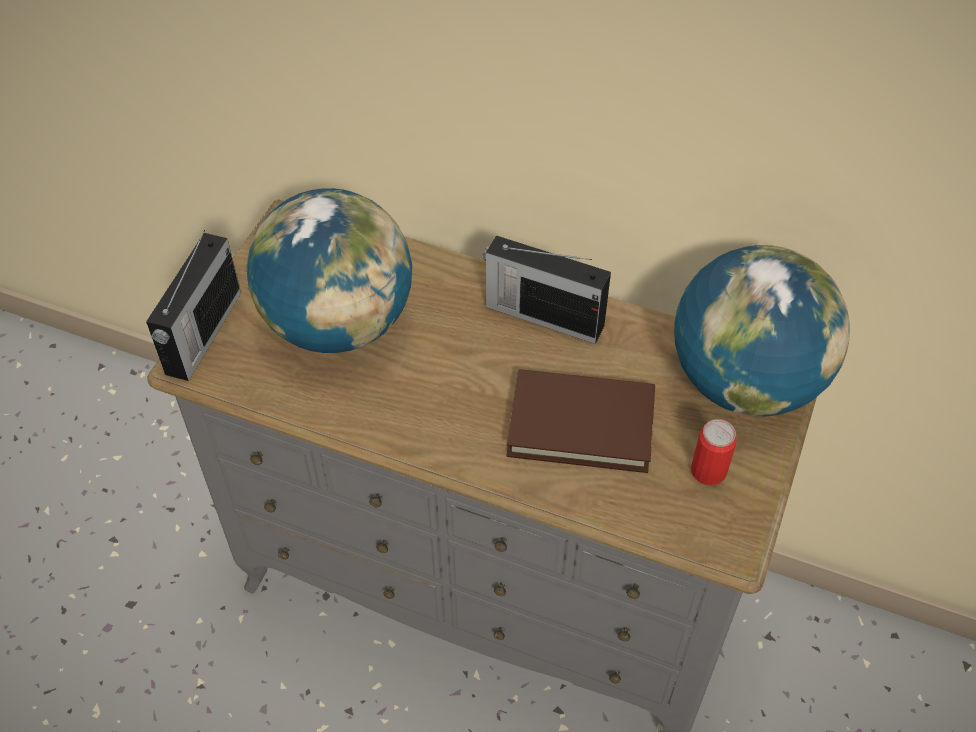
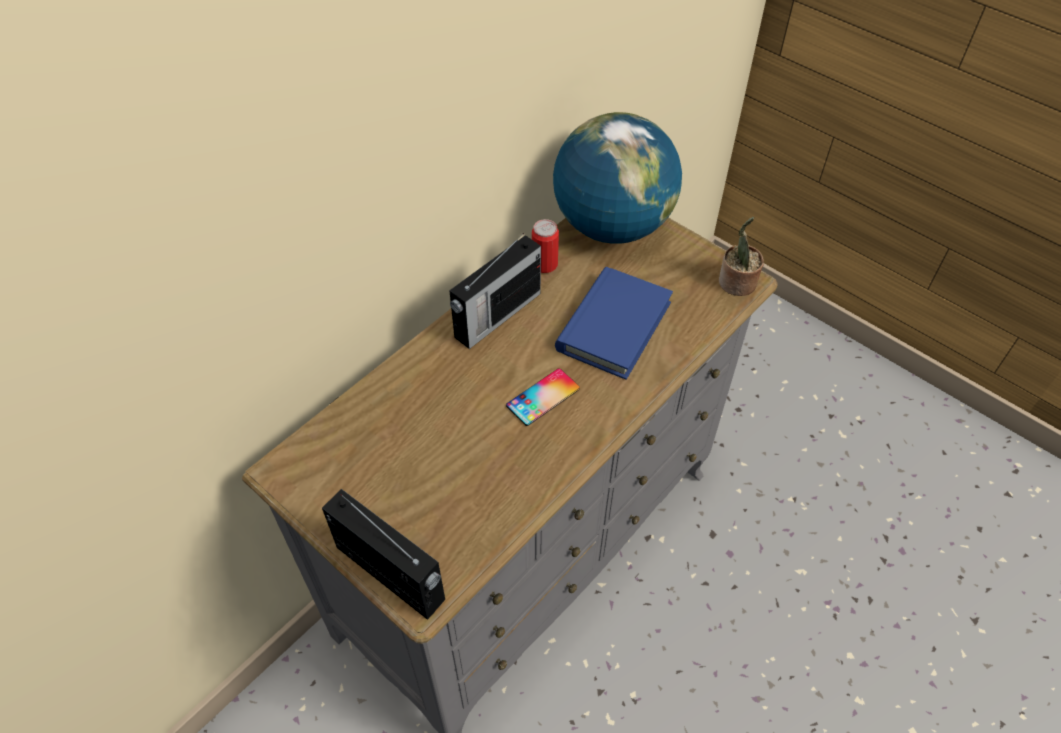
camera: 70 degrees left, 0 degrees up
(338, 323) = (434, 458): globe -> none
(449, 388) = (543, 397): none -> phone
(581, 425) = (613, 326): brown book -> blue book
(708, 471) = (680, 270): can -> can (544, 264)
(719, 538) = (736, 284): none -> potted plant

